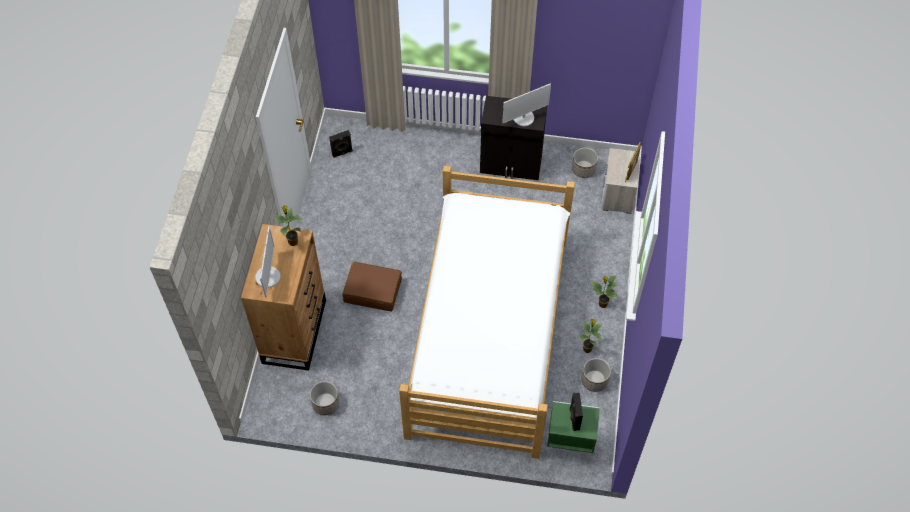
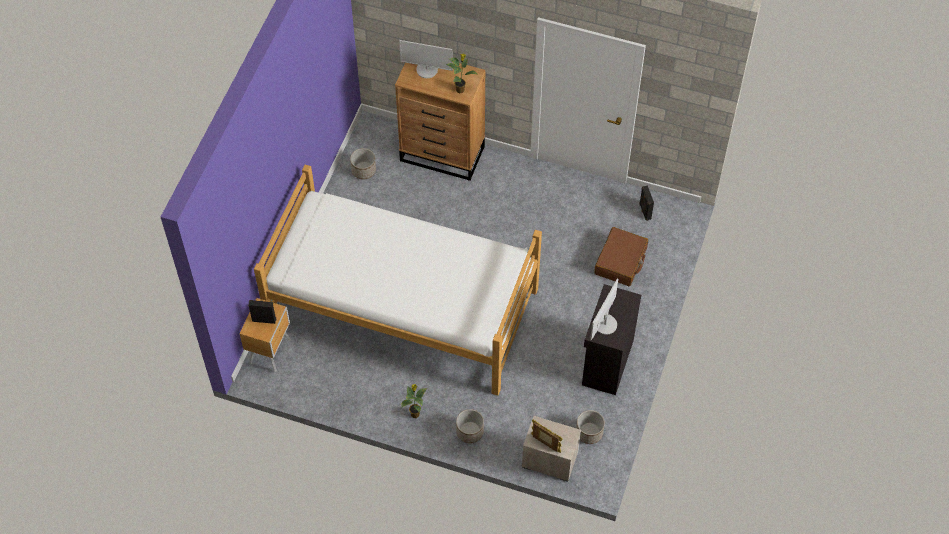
camera: 100 degrees right, 0 degrees up
(373, 290) = (473, 219): brown suitcase -> brown suitcase (621, 261)
(523, 118) = (604, 324): monitor -> monitor turned 45 degrees clockwise
(567, 446) = (271, 351): green nightstand -> brown nightstand
(587, 348) = (368, 389): potted plant -> none
(594, 380) = (332, 388): planter -> planter (470, 432)

